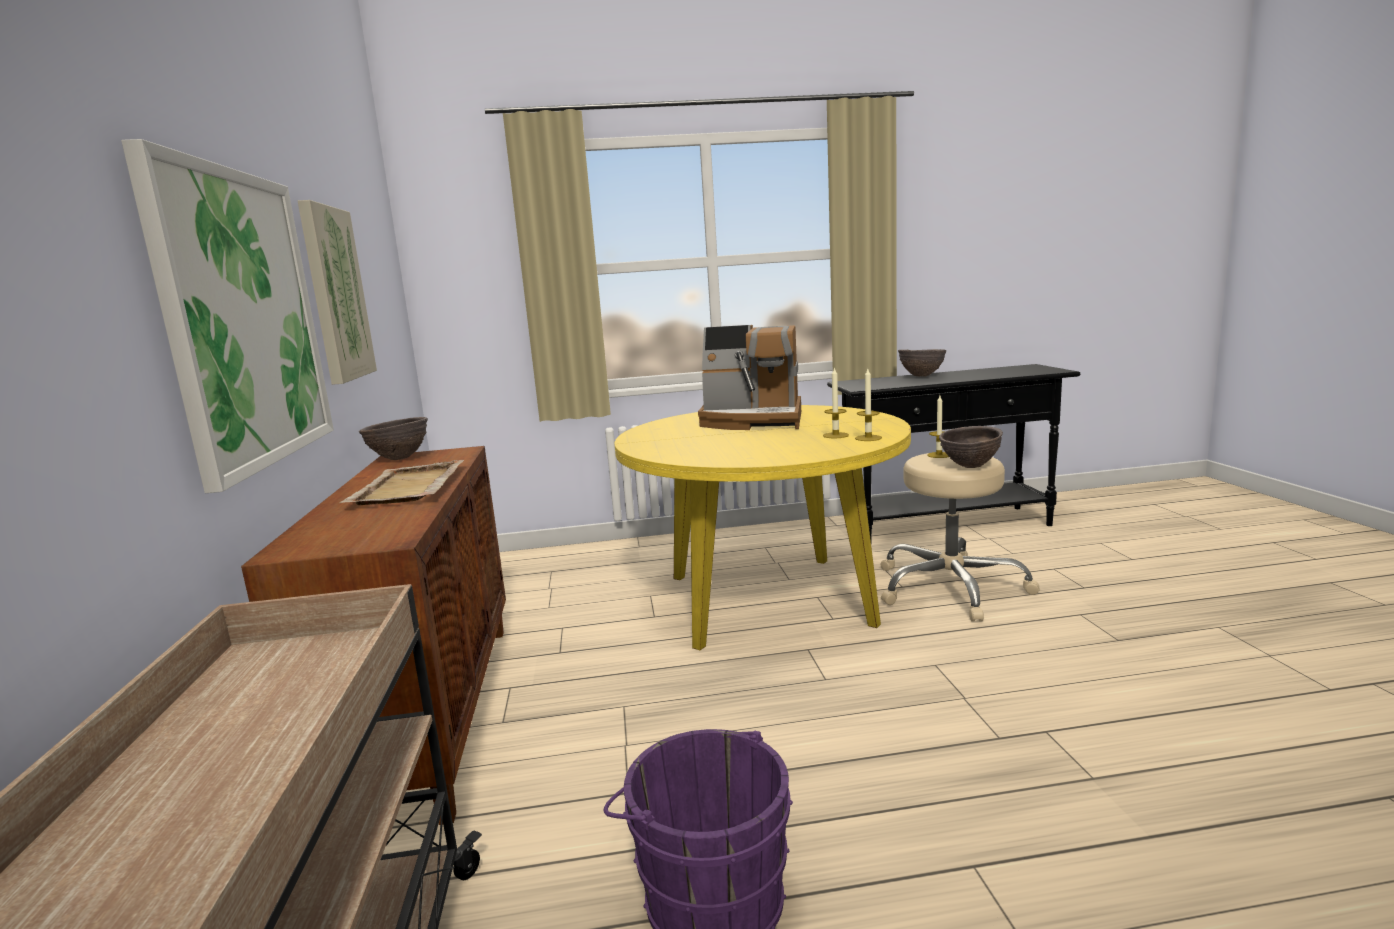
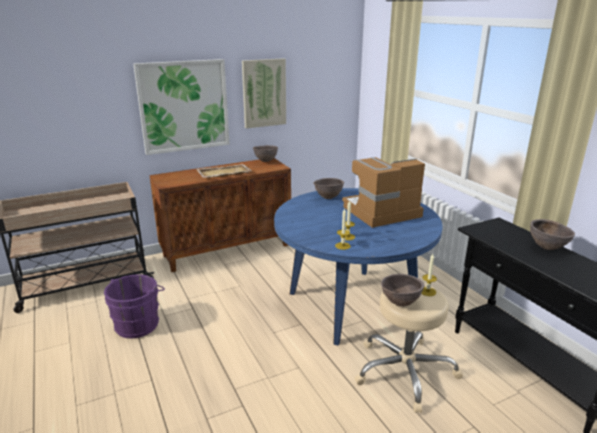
camera: 70 degrees right, 10 degrees up
(660, 439) = (328, 198): none -> brown bowl
(753, 421) = (381, 212): coffee machine -> coffee machine turned 75 degrees clockwise
(767, 599) = (352, 304): yellow dining table -> blue dining table

